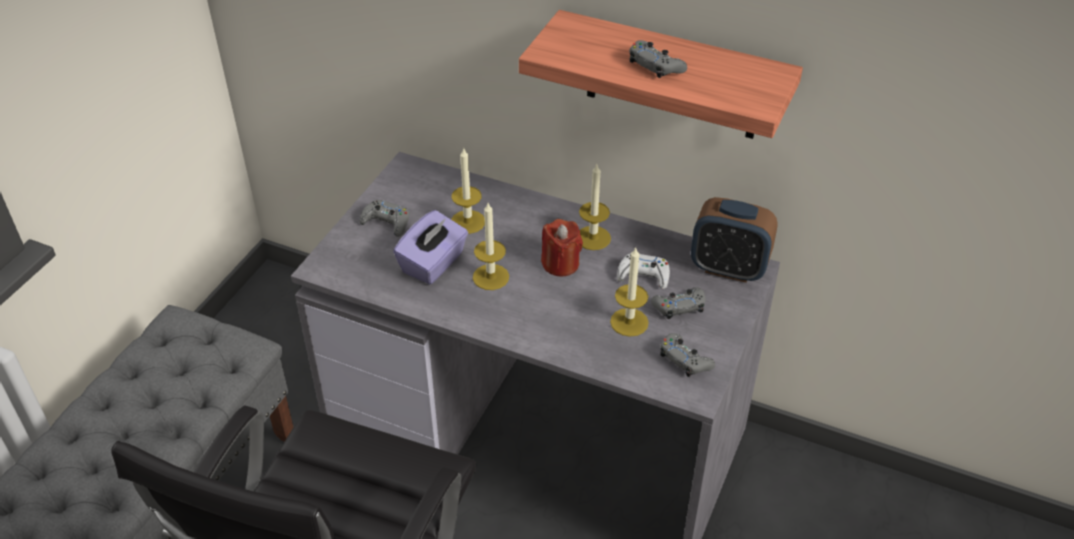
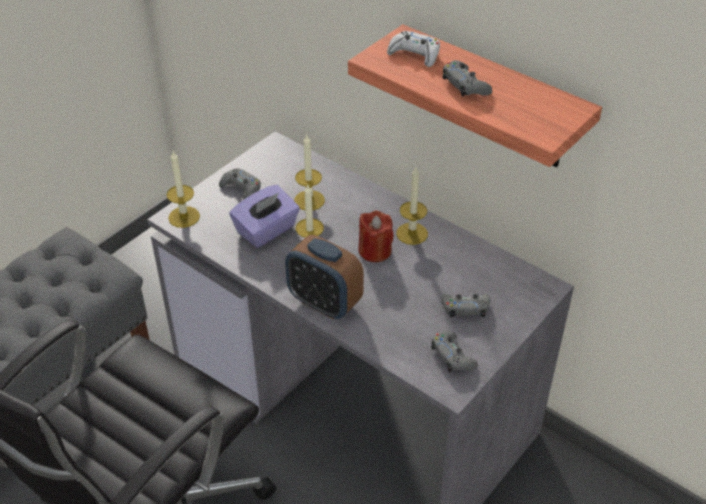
camera: 15 degrees right, 0 degrees up
(629, 322) = (415, 313): candle -> candle (184, 217)
(643, 276) = (444, 275): white game controller -> white game controller (414, 54)
(728, 268) = (523, 283): alarm clock -> alarm clock (324, 303)

